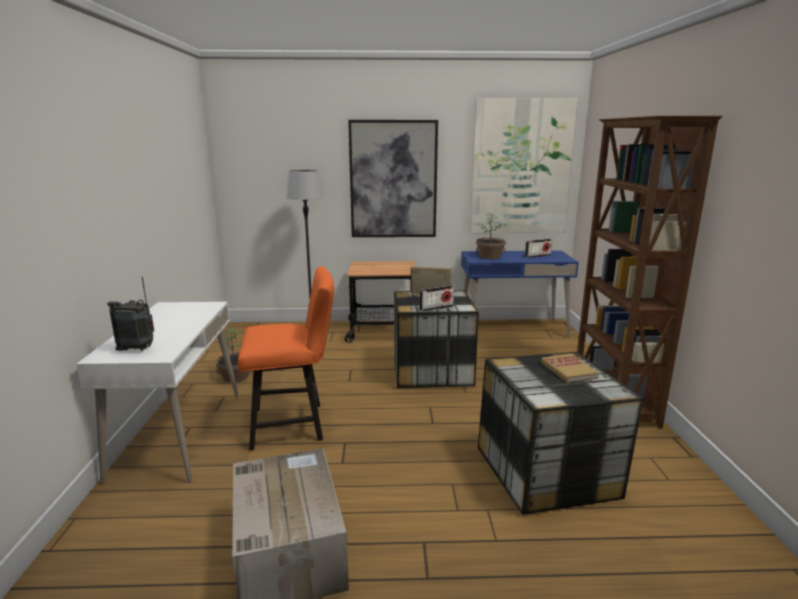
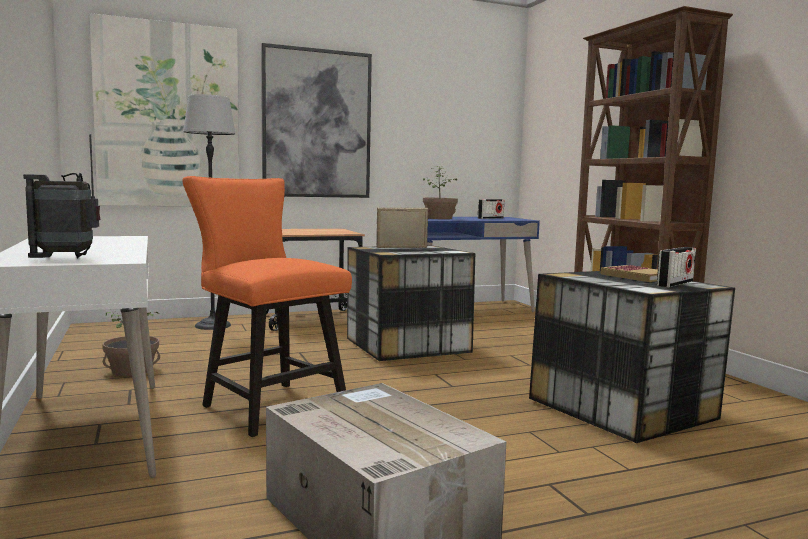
camera: 20 degrees left, 10 degrees down
(294, 424) = (267, 404): orange chair -> orange chair turned 105 degrees counterclockwise
(436, 308) = (422, 252): radio -> radio (675, 283)
(521, 167) = (462, 118): picture -> picture (168, 116)

